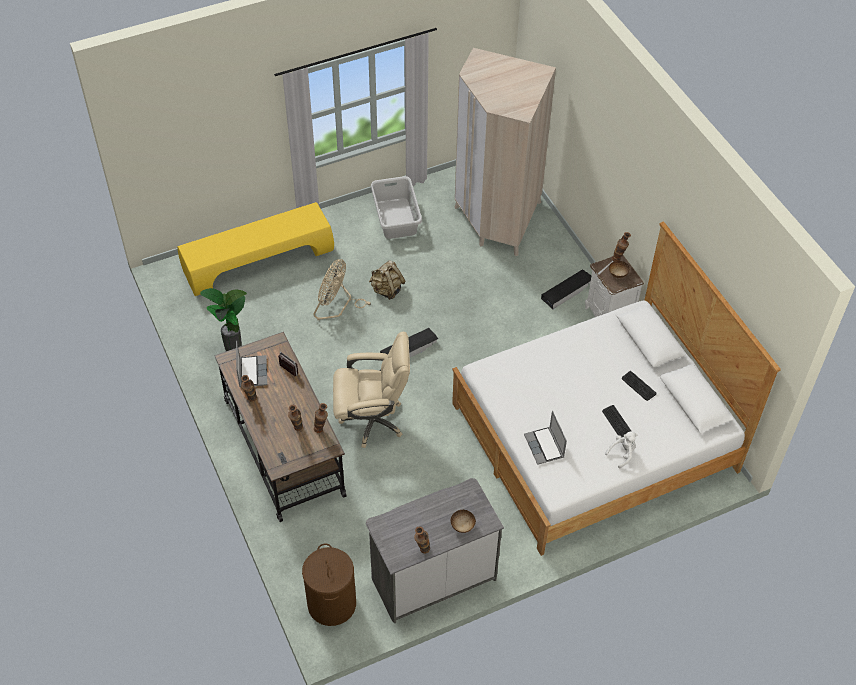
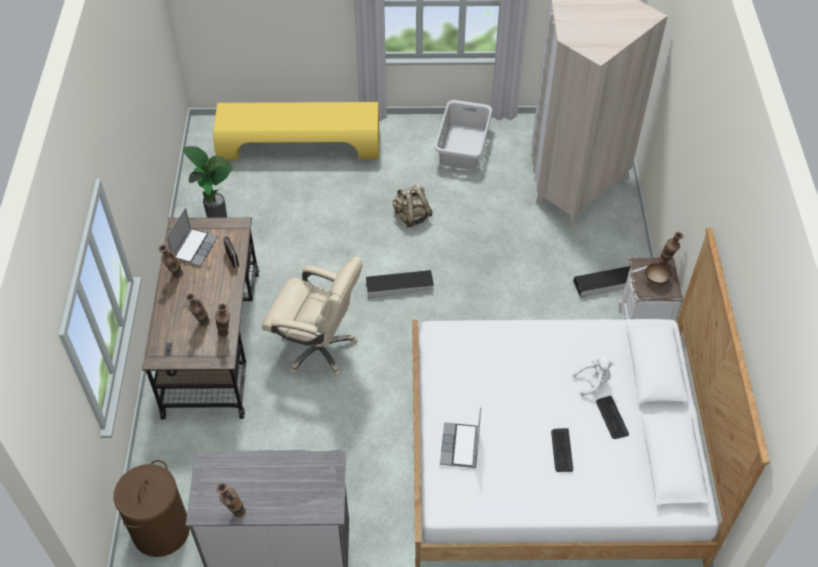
camera: 25 degrees right, 0 degrees up
(339, 303) = (355, 214): beige fan -> none
(462, 526) = (297, 503): bowl -> none
(622, 454) = (548, 491): white plush toy -> white plush toy (593, 382)

